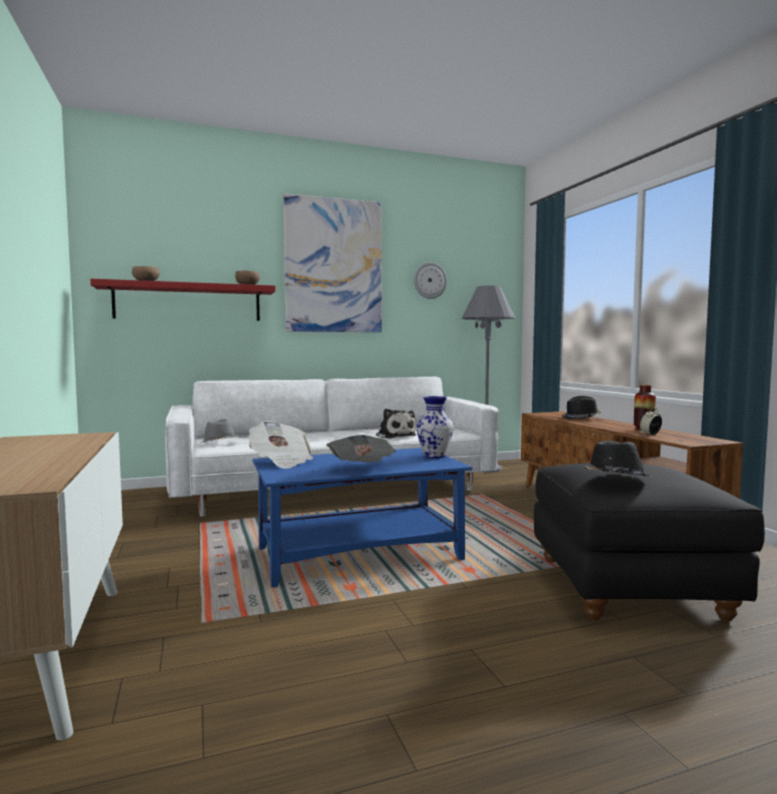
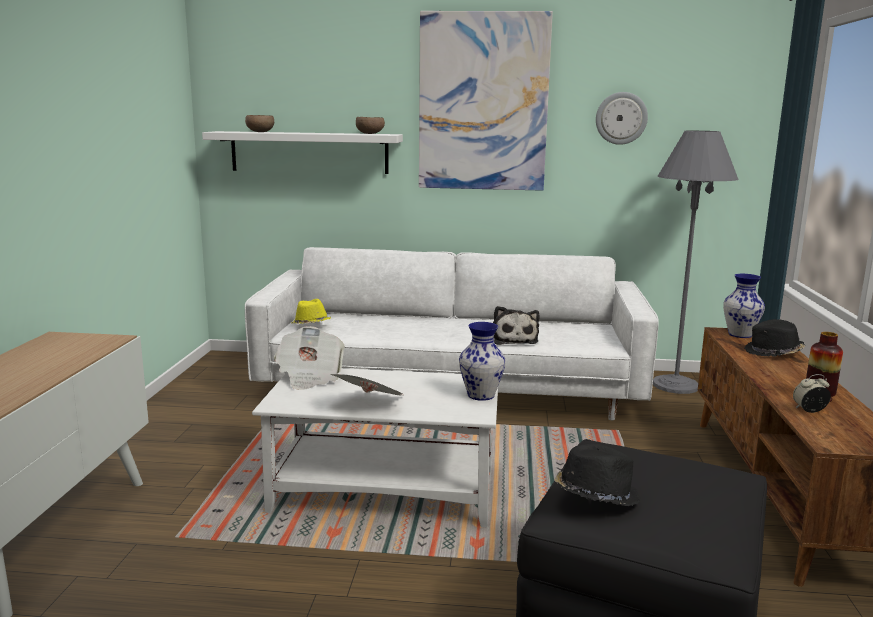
camera: 25 degrees right, 10 degrees up
(188, 302) = (309, 152): red shelf -> white shelf
(219, 443) = (311, 325): grey hat -> yellow hat
(360, 554) = (386, 490): blue coffee table -> white coffee table
(548, 414) = (739, 334): none -> vase

